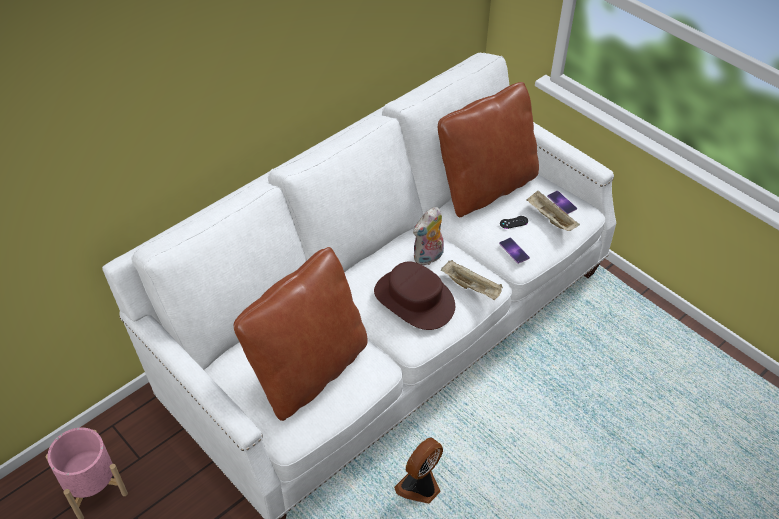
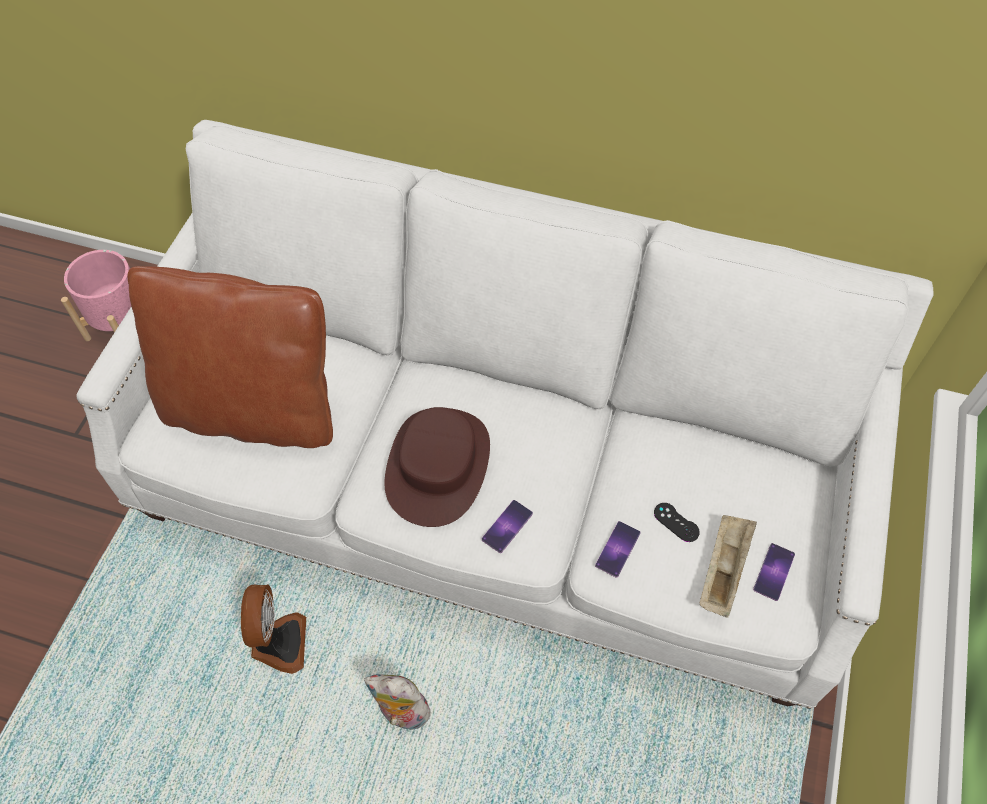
camera: 60 degrees right, 10 degrees up
(420, 486) = (278, 643): fan -> fan turned 75 degrees clockwise
(428, 258) = (529, 447): plush toy -> plush toy (402, 713)
(472, 287) = (507, 526): beige tray -> phone
(486, 188) = (726, 453): brown pillow -> none

